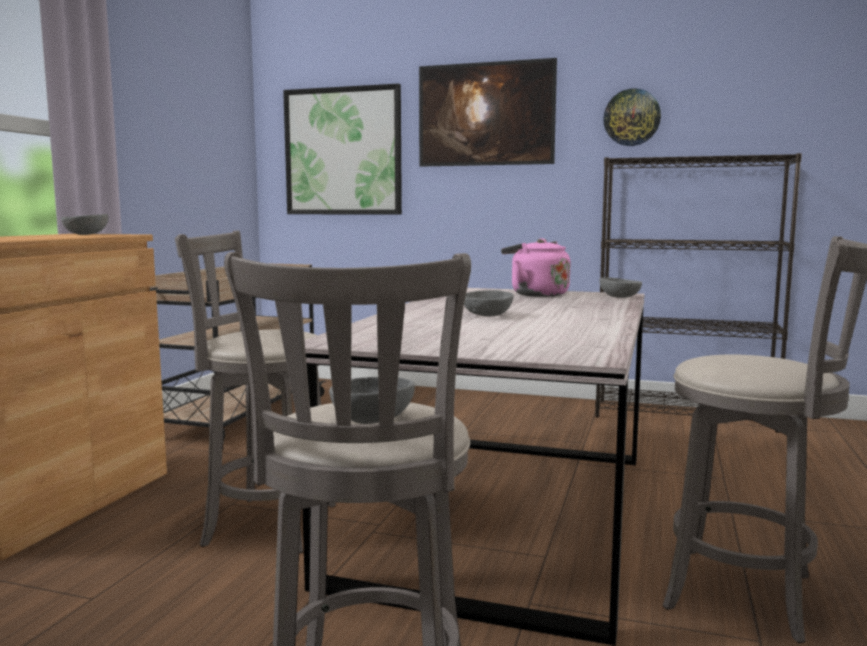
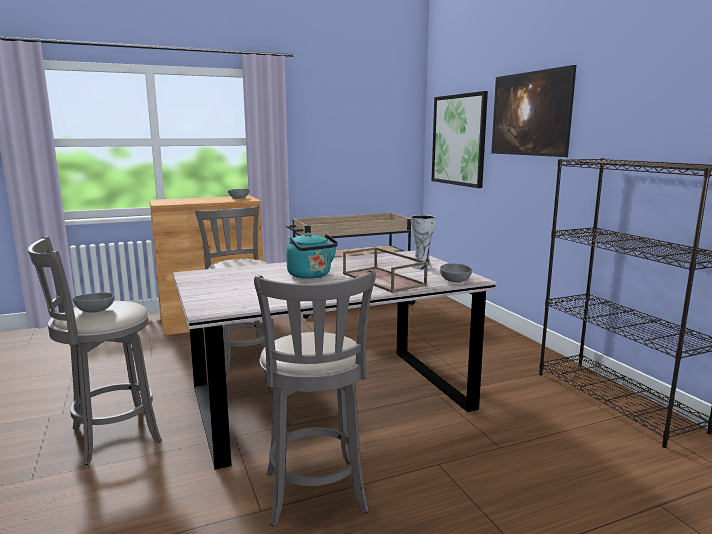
camera: 50 degrees right, 5 degrees up
(487, 315) = (311, 275): grey bowl -> turquoise kettle
(536, 294) = (422, 266): pink kettle -> vase
(566, 305) = (384, 279): none -> brown tray
(632, 117) = (624, 117): wall clock -> none

